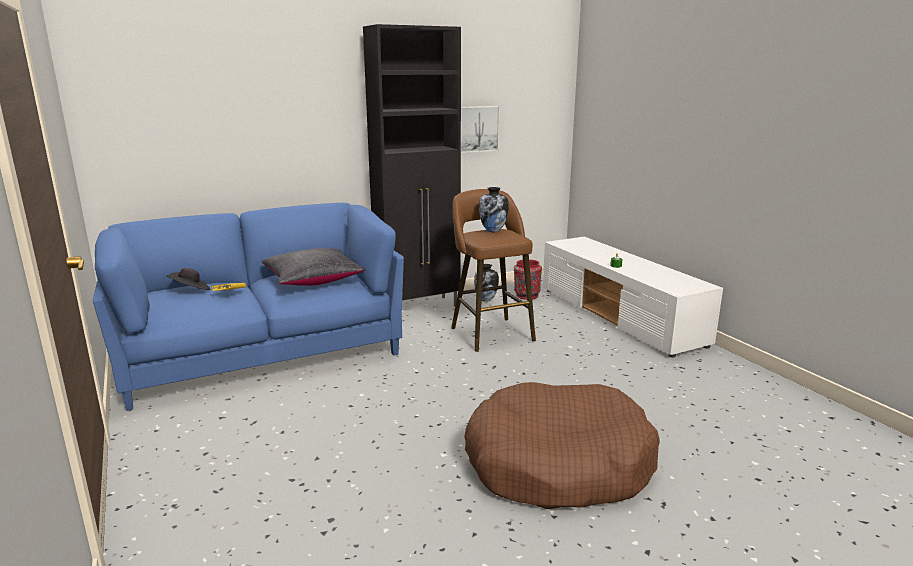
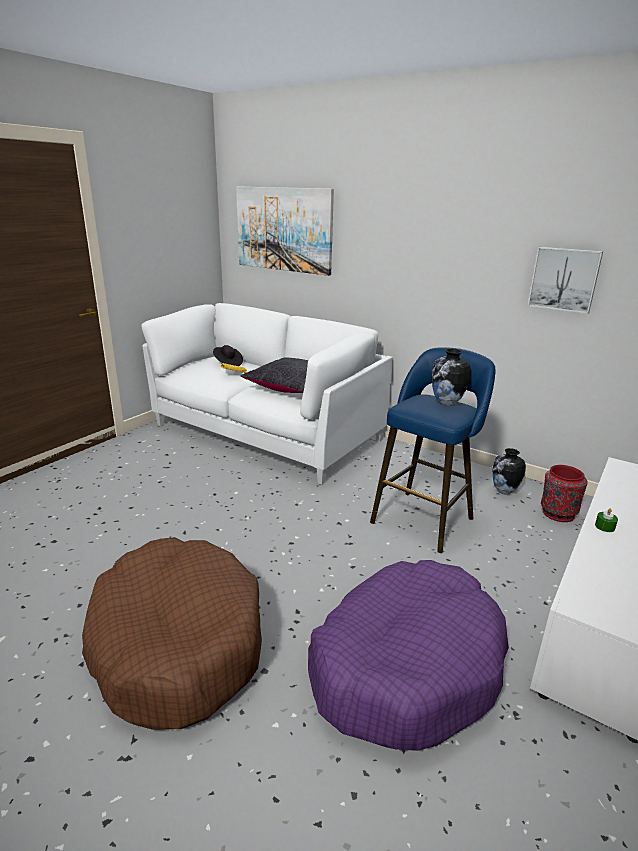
camera: 60 degrees right, 5 degrees up
(191, 117) = (284, 229): none -> picture
(261, 353) = (266, 432): blue sofa -> white sofa
(419, 307) = (430, 462): black cabinet -> none
(490, 332) = (425, 518): brown stool -> blue stool
(630, 384) = (405, 664): none -> purple dog bed

